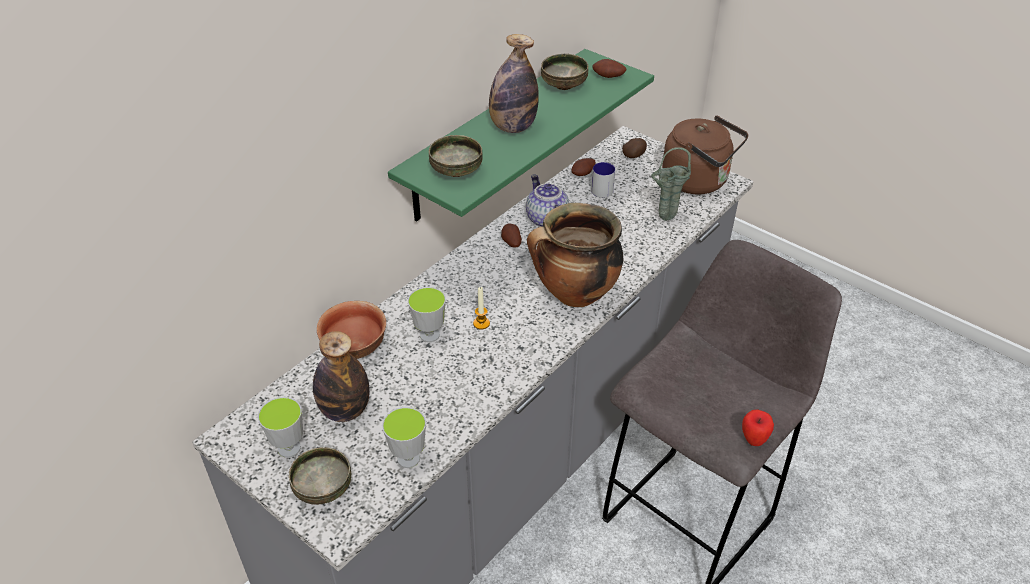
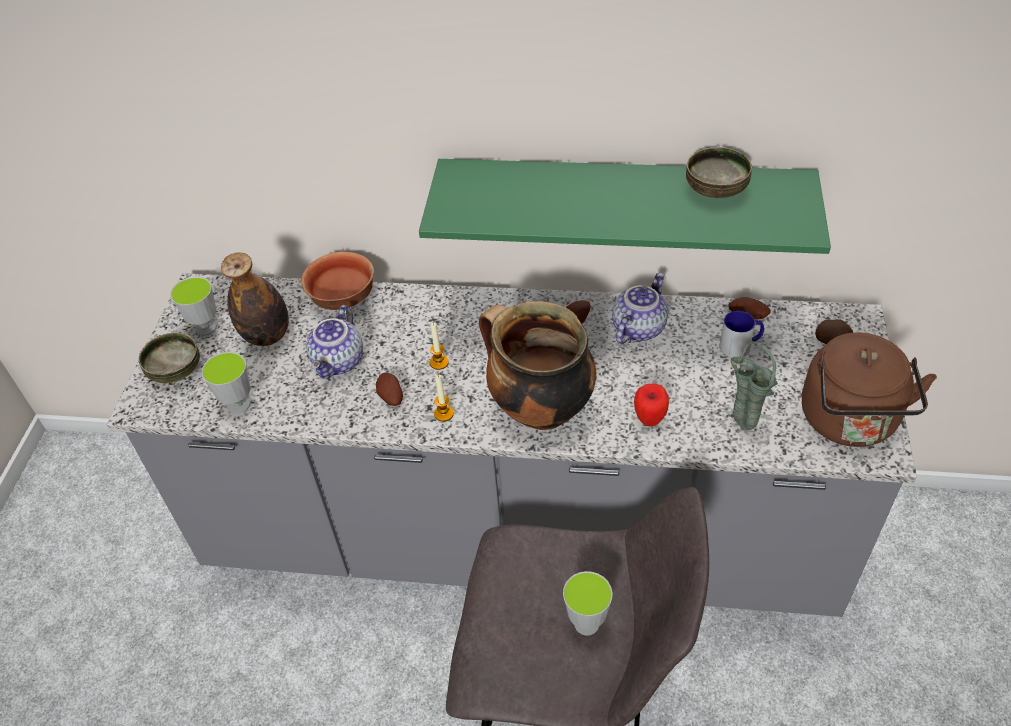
camera: 60 degrees right, 5 degrees up
(424, 377) = (340, 362): none -> teapot
(429, 335) = (395, 336): cup -> cup (586, 623)
(455, 172) = (476, 196): bowl -> none
(513, 127) = (593, 194): bottle -> none
(534, 342) = (444, 413): none -> candle
(608, 77) = (776, 214): potato -> potato (390, 397)
(753, 440) = (502, 690): apple -> apple (649, 419)

